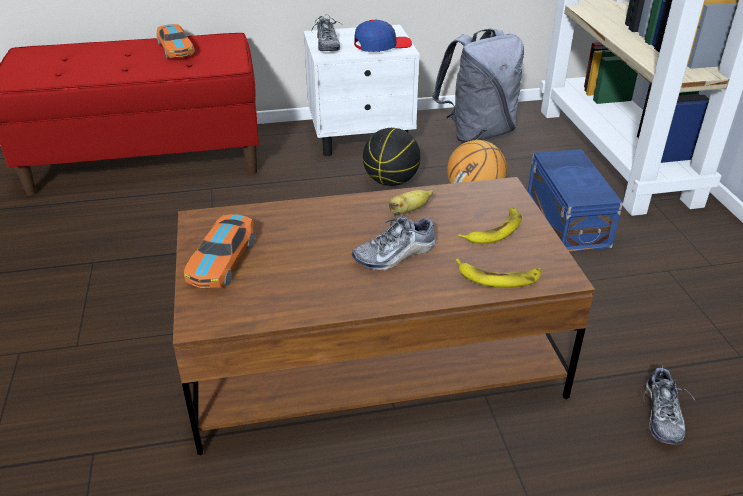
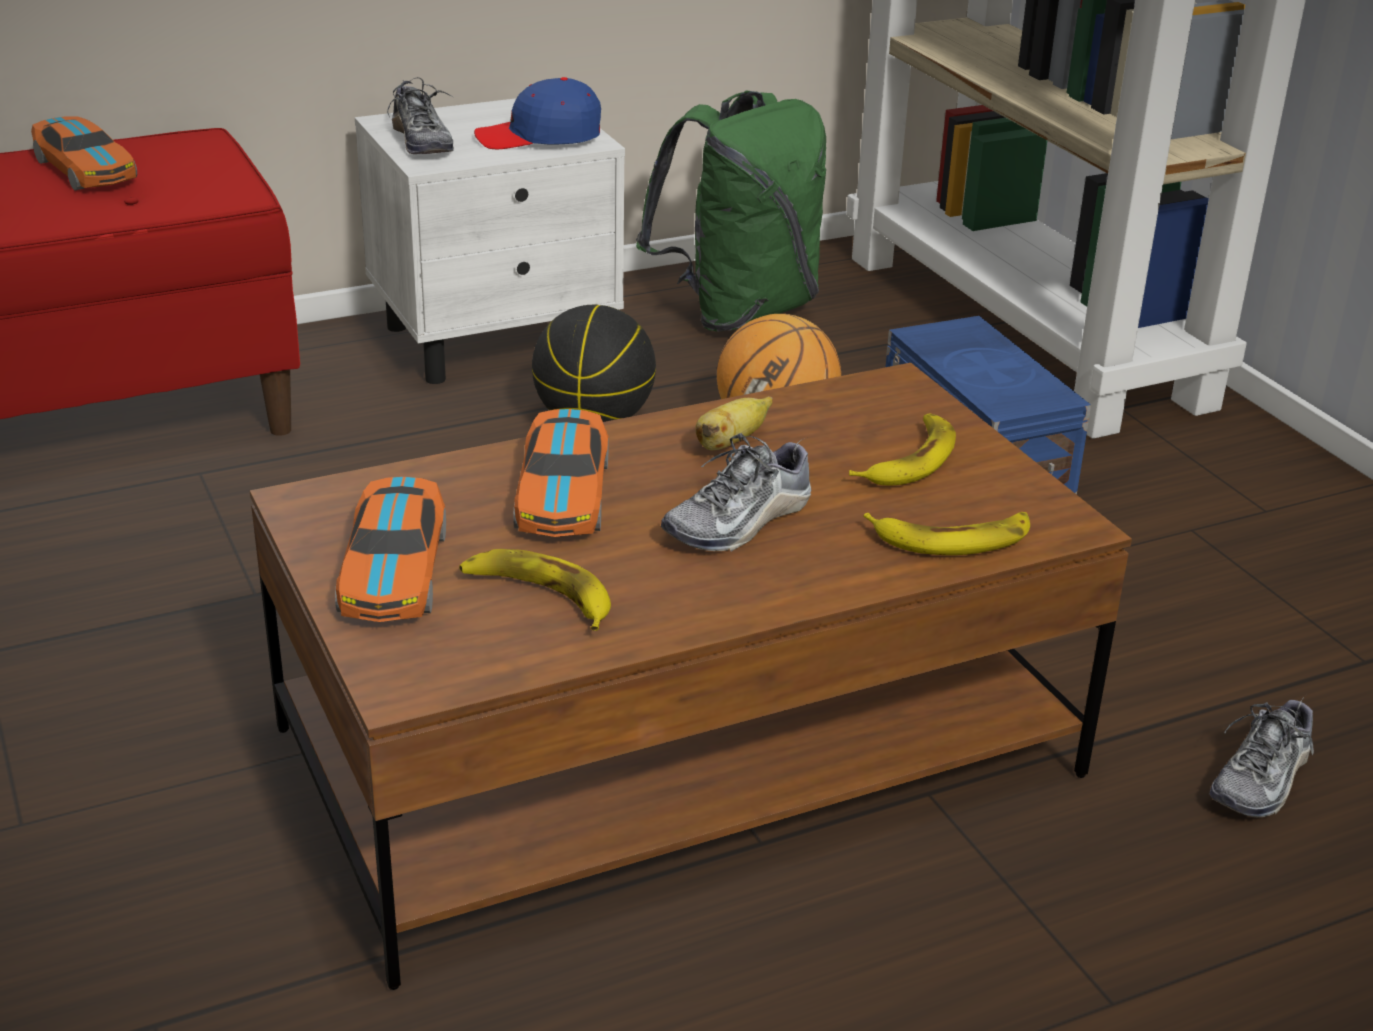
camera: 15 degrees left, 5 degrees down
(282, 283) = (539, 596): none -> banana
(317, 229) = (563, 493): none -> toy car
(382, 45) = (539, 137): blue cap -> blue cap turned 150 degrees counterclockwise
(477, 133) = (738, 312): grey backpack -> green backpack
(662, 415) = (1261, 780): shoe -> shoe turned 45 degrees clockwise

